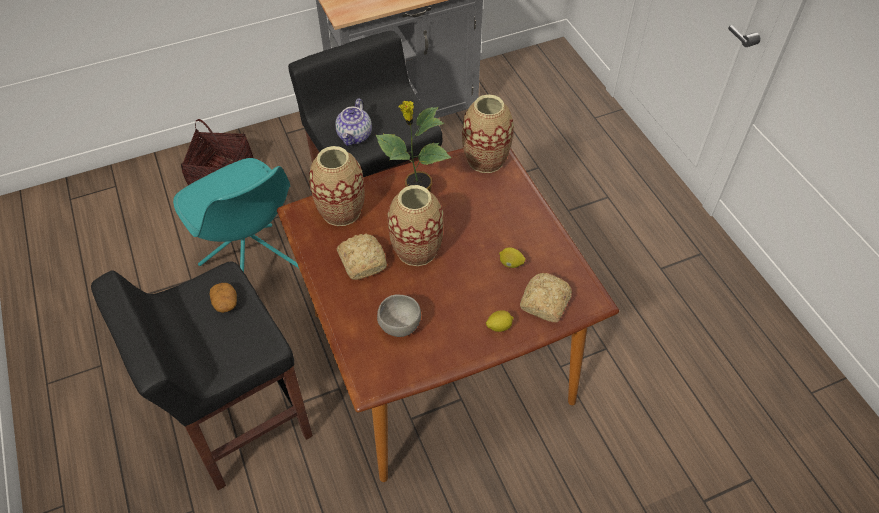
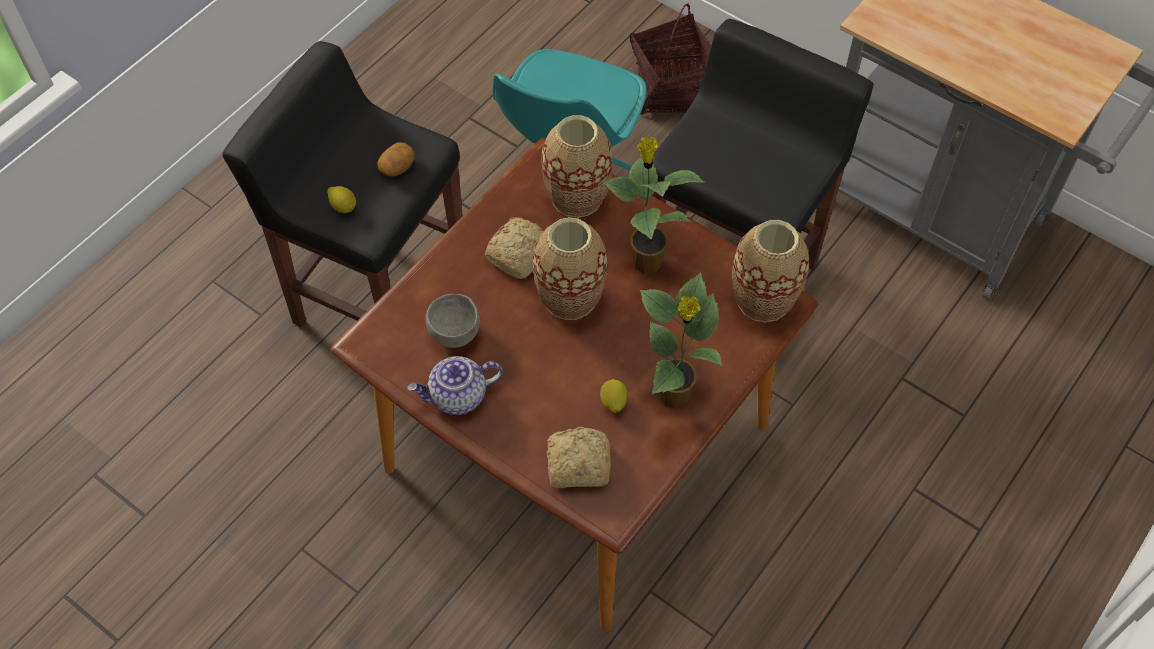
camera: 60 degrees right, 5 degrees up
(355, 136) = (709, 151): teapot -> teapot (458, 397)
(499, 326) = (513, 431): lemon -> lemon (343, 206)
(526, 232) = (674, 397): none -> potted plant

